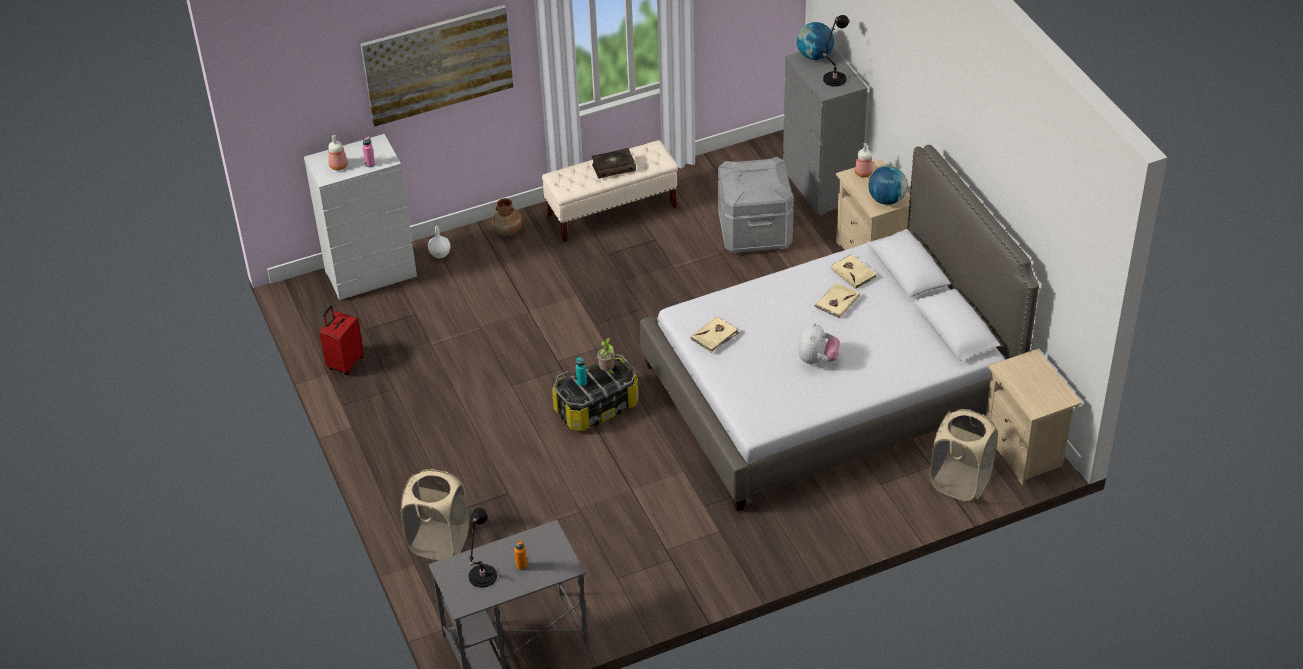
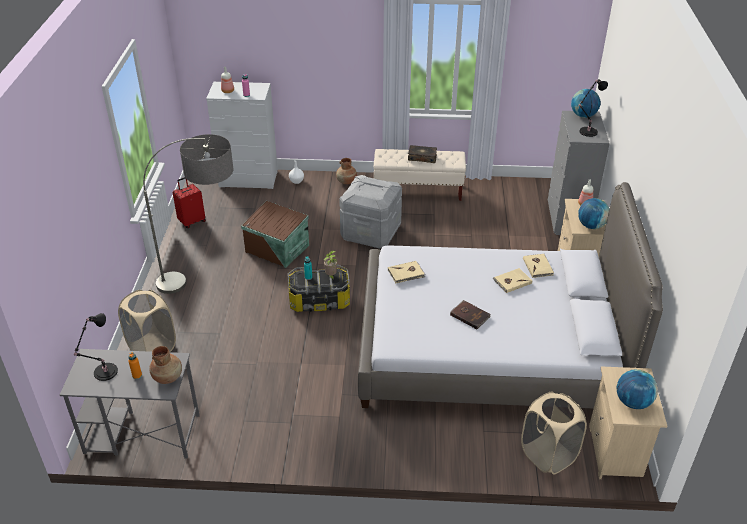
camera: 25 degrees right, 5 degrees down
(437, 64) = (313, 43): picture -> none
(439, 439) = (207, 284): none -> floor lamp
(491, 360) = (277, 249): none -> brown storage box
(556, 553) = (168, 377): none -> brown vase
(755, 232) = (504, 230): grey storage box -> grey storage box (371, 232)
(817, 360) = (470, 315): plush toy -> brown book
(1038, 391) = (633, 402): none -> globe

